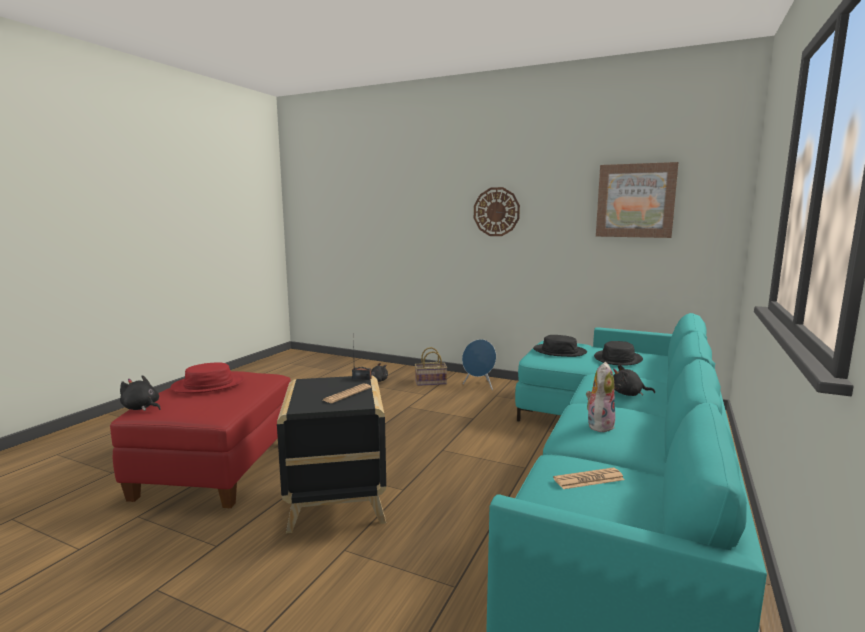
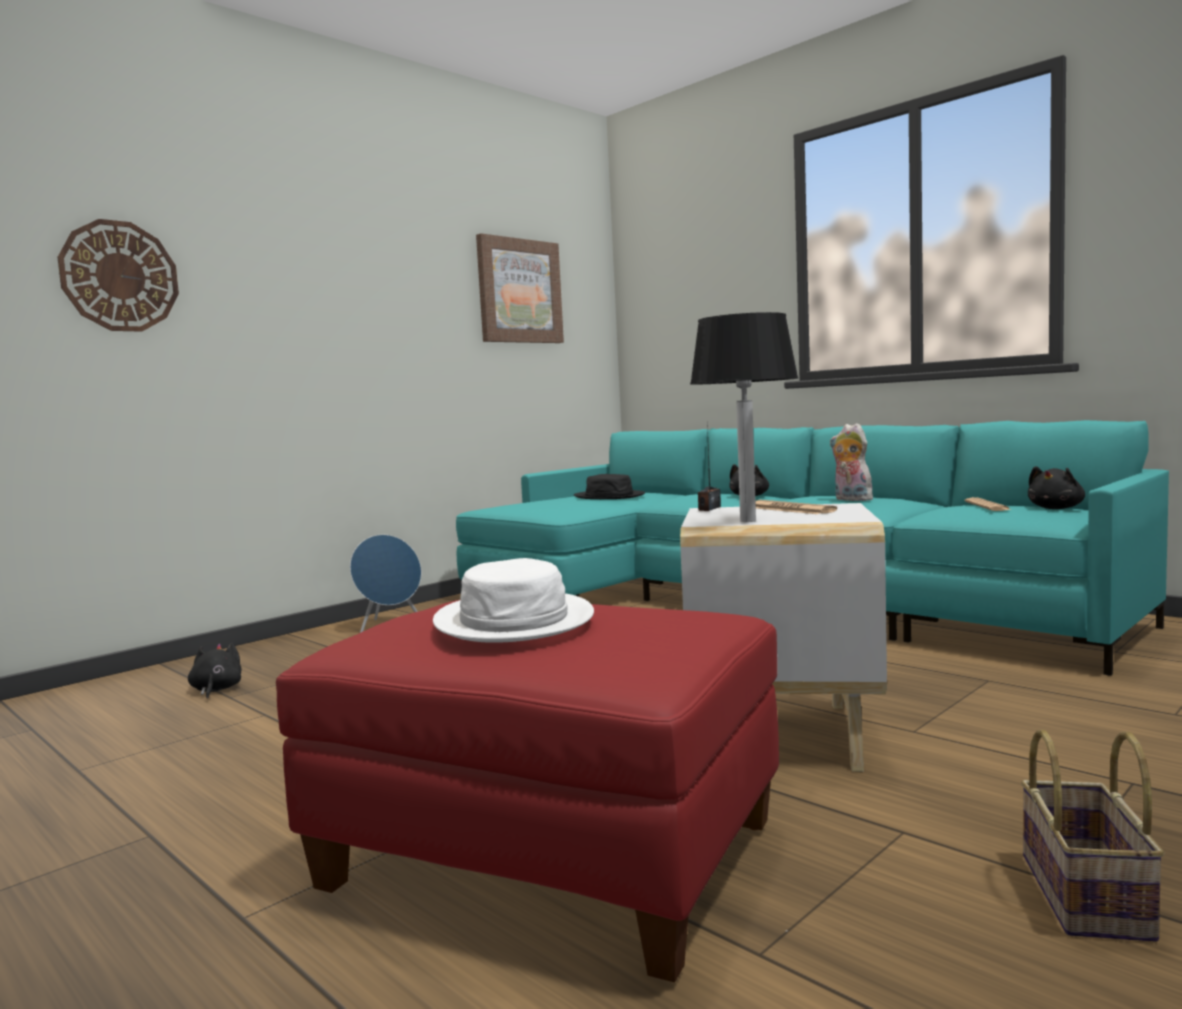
camera: 70 degrees left, 5 degrees down
(141, 408) = (626, 671): black plush toy -> black plush toy (1056, 508)
(208, 384) = (515, 620): red hat -> white hat
(306, 388) = (749, 521): none -> table lamp
(335, 507) = (783, 735): black side table -> white side table
(430, 382) = (311, 652): basket -> basket (1090, 898)
(496, 212) = (333, 296): wall clock -> wall clock (120, 276)
(559, 351) = (546, 506): black hat -> none

